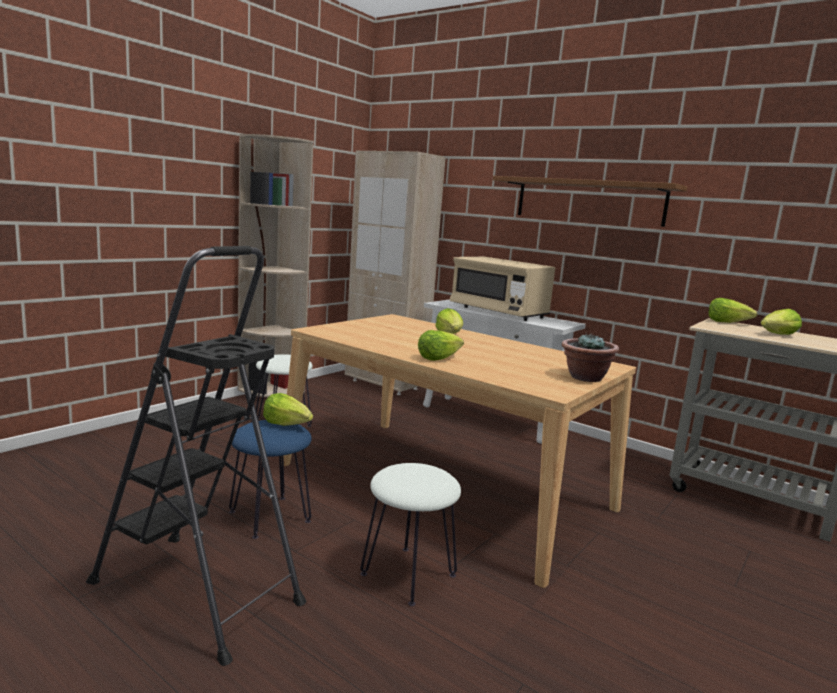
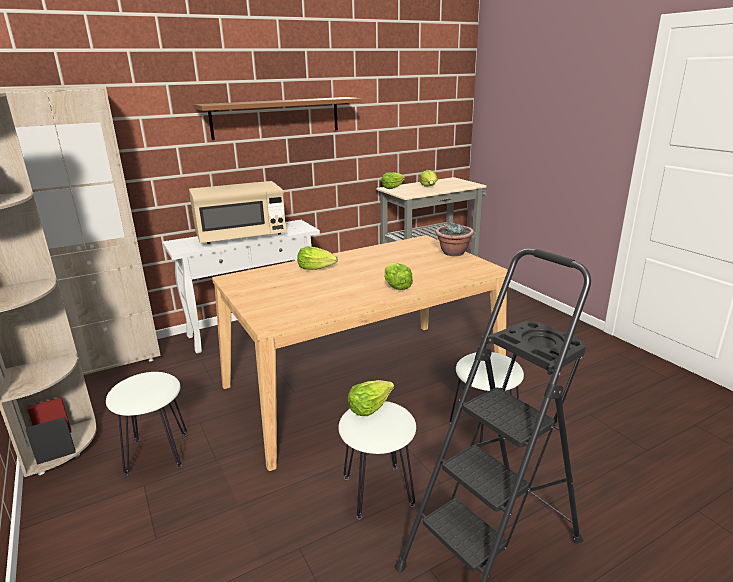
camera: 65 degrees left, 10 degrees up
(269, 516) = (378, 491): blue stool -> white stool

